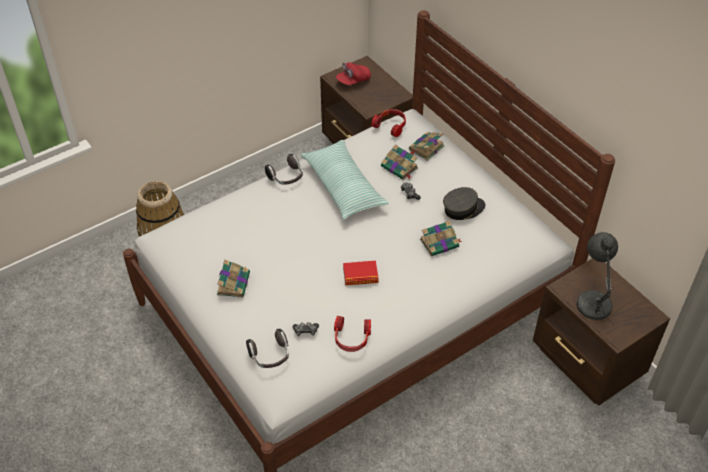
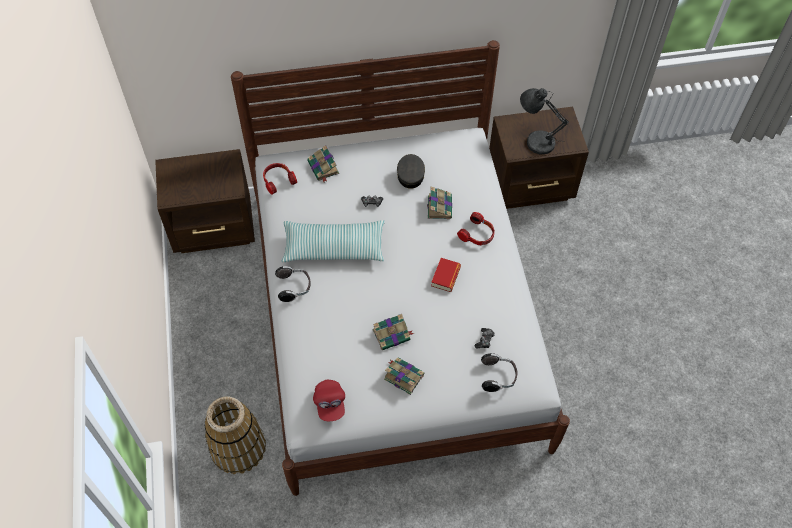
camera: 65 degrees left, 10 degrees up
(351, 339) = (508, 310): headphones -> headphones (477, 234)
(353, 80) = (184, 185): red cap -> red cap (330, 404)
(400, 168) = (336, 196): book -> book (392, 335)

